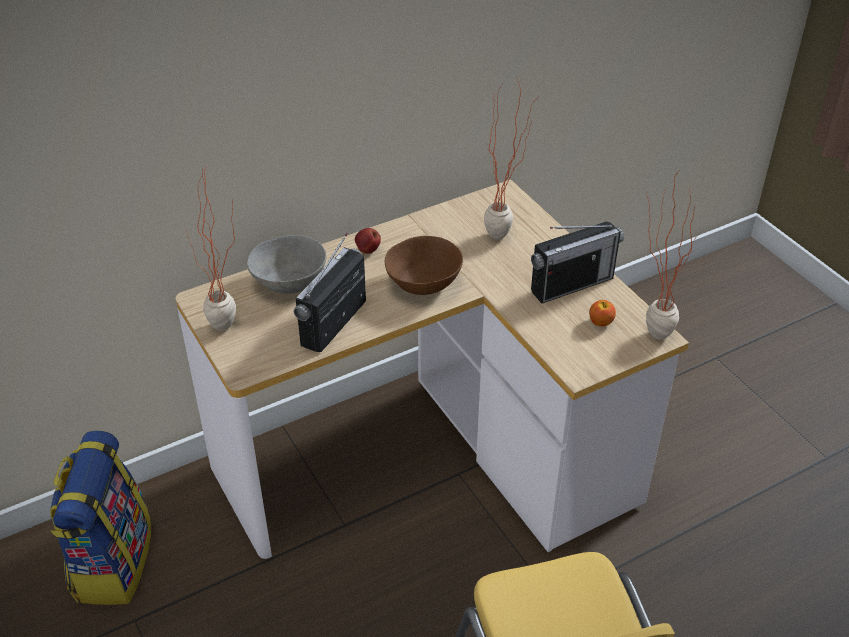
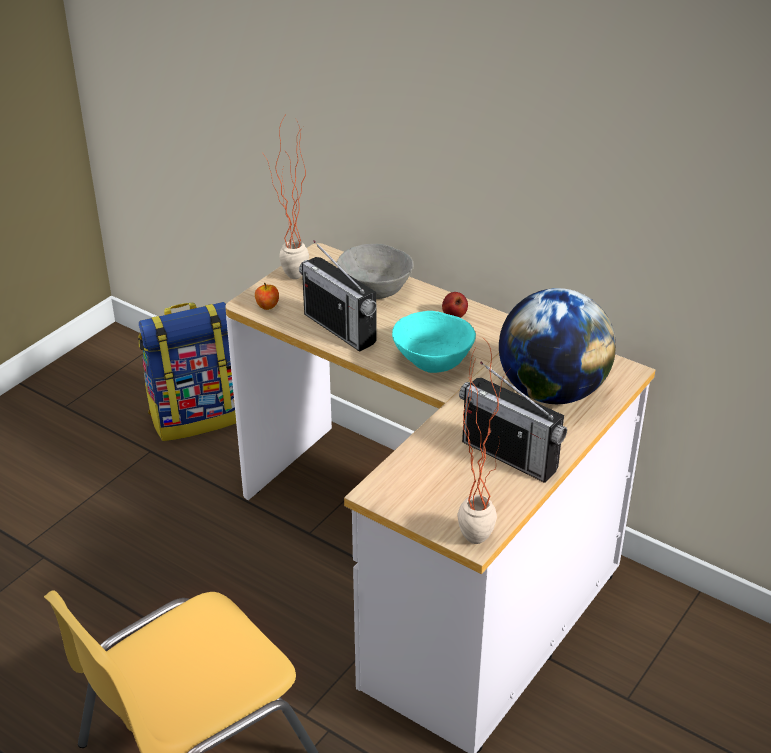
camera: 65 degrees right, 5 degrees down
(334, 323) = (340, 328): radio -> radio turned 135 degrees counterclockwise
(424, 283) = (433, 361): brown bowl -> turquoise bowl
(506, 236) = (551, 392): potted plant -> globe
(601, 322) = (465, 490): apple -> apple (267, 306)

